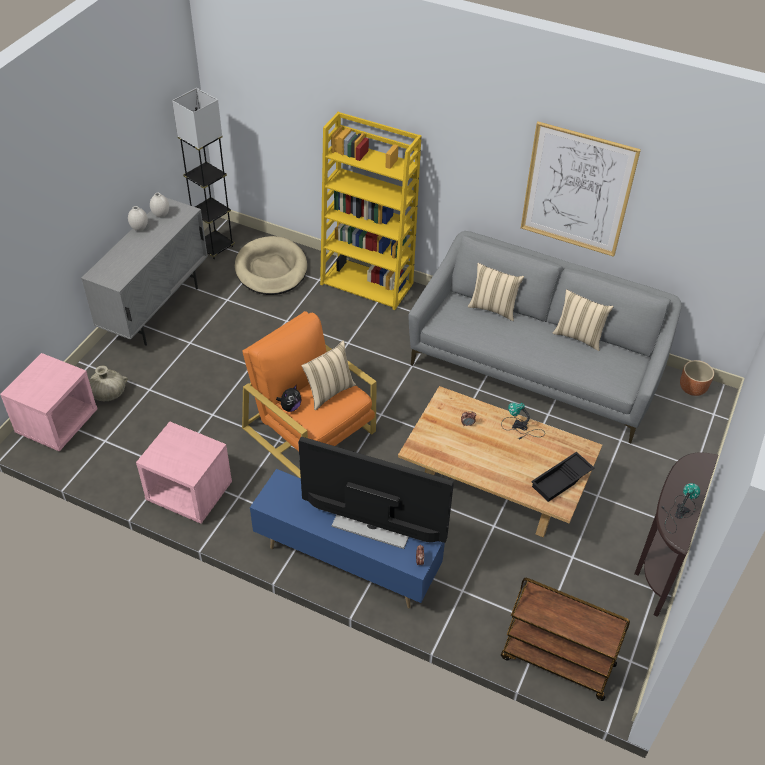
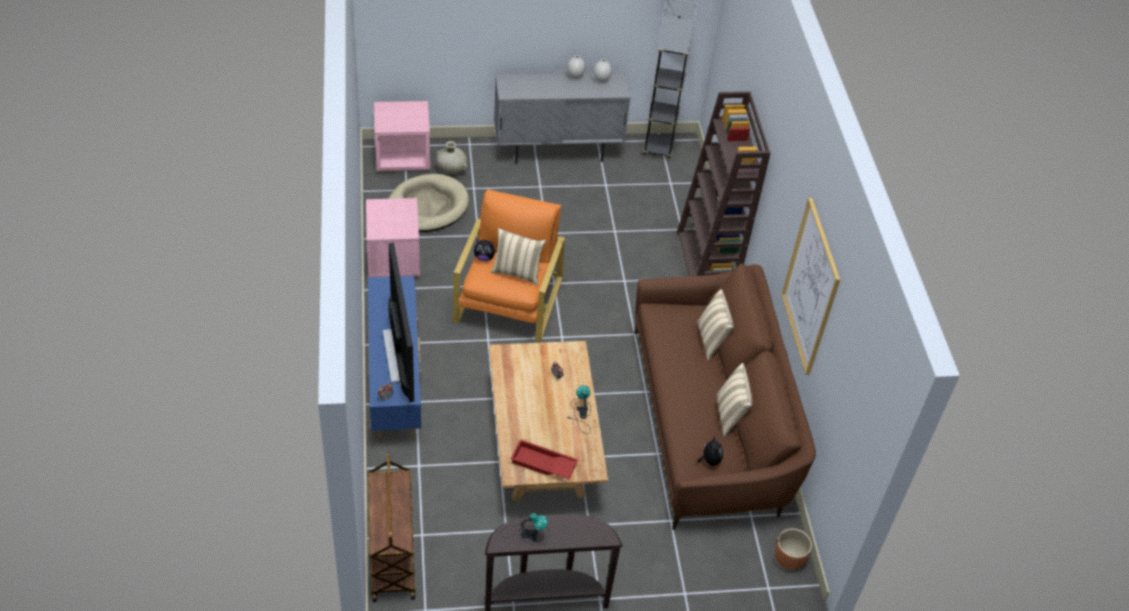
camera: 55 degrees right, 0 degrees up
(271, 269) = (665, 194): beige dog bed -> beige dog bed (427, 206)
(368, 283) = (707, 263): yellow bookcase -> brown bookcase
(535, 368) = (708, 423): grey sofa -> brown sofa
(562, 480) = (543, 464): black tray -> red tray
(617, 371) = (709, 460): none -> plush toy

